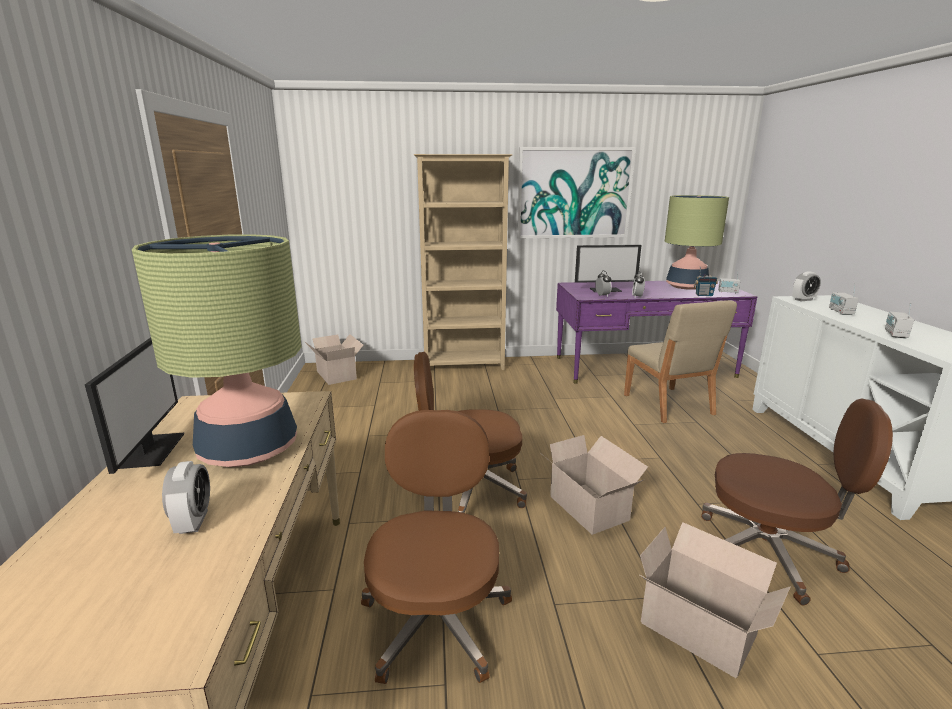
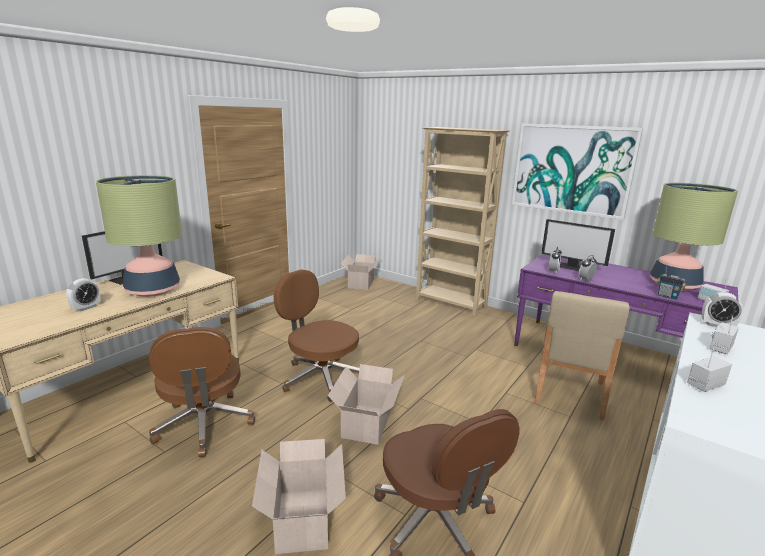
camera: 40 degrees right, 0 degrees up
(436, 618) = (204, 425): brown office chair -> brown office chair turned 120 degrees clockwise

